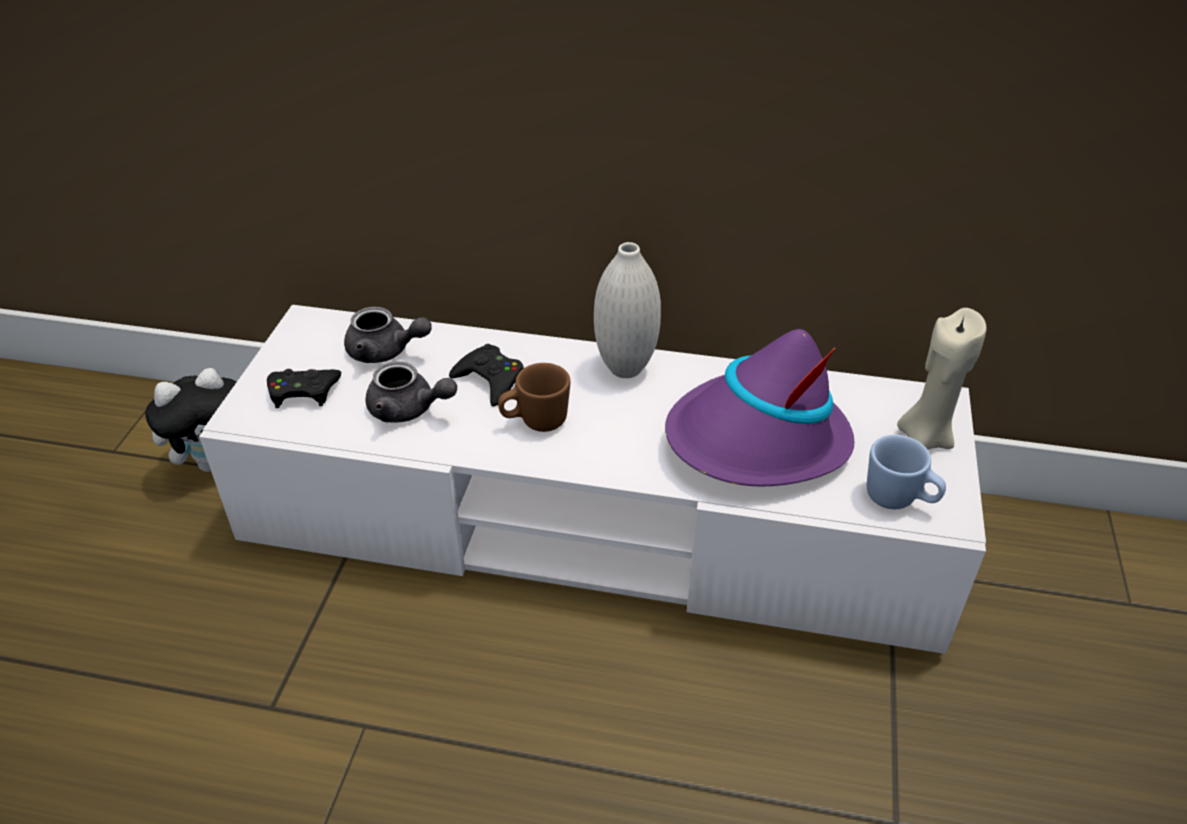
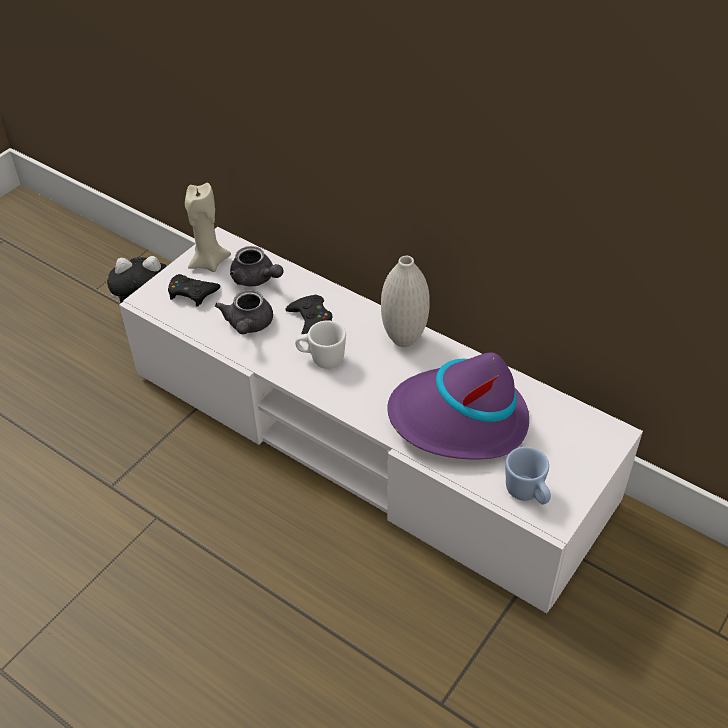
camera: 25 degrees right, 5 degrees up
(409, 410) = (248, 325): grey teapot -> grey teapot turned 45 degrees clockwise
(535, 422) = (321, 359): brown mug -> white mug
(925, 437) = (580, 457): beige candle -> beige candle (209, 262)

